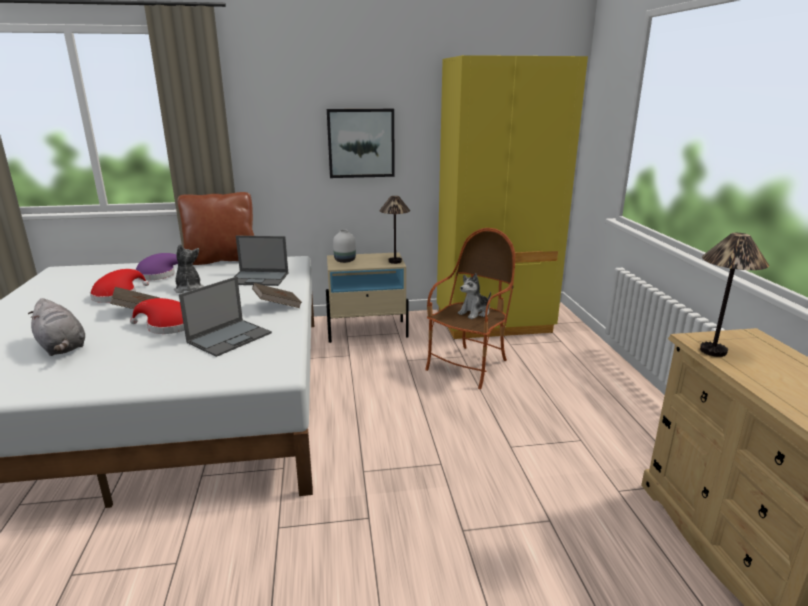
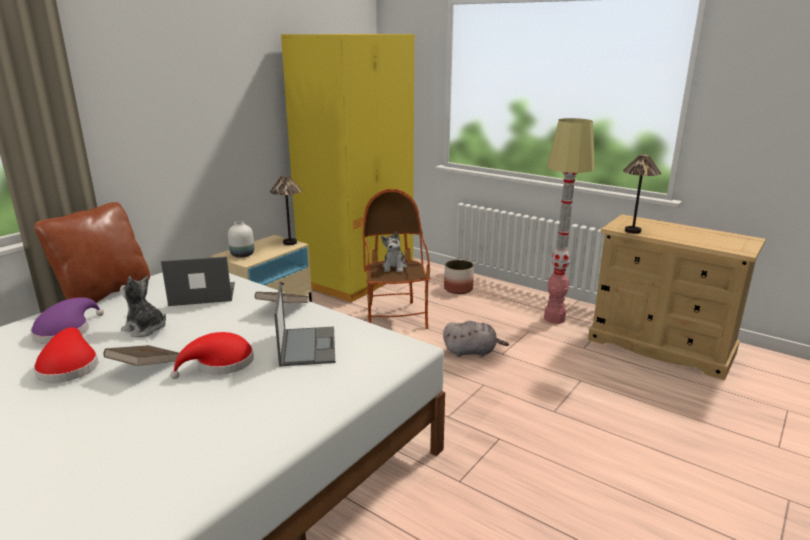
camera: 45 degrees left, 0 degrees up
(62, 348) = (153, 430): grey plush toy -> grey plush toy (472, 352)
(259, 278) = (201, 294): laptop -> laptop turned 150 degrees counterclockwise
(361, 143) = (217, 126): picture -> none
(575, 366) = (458, 289): none -> planter
(637, 443) = (554, 319): none -> floor lamp

